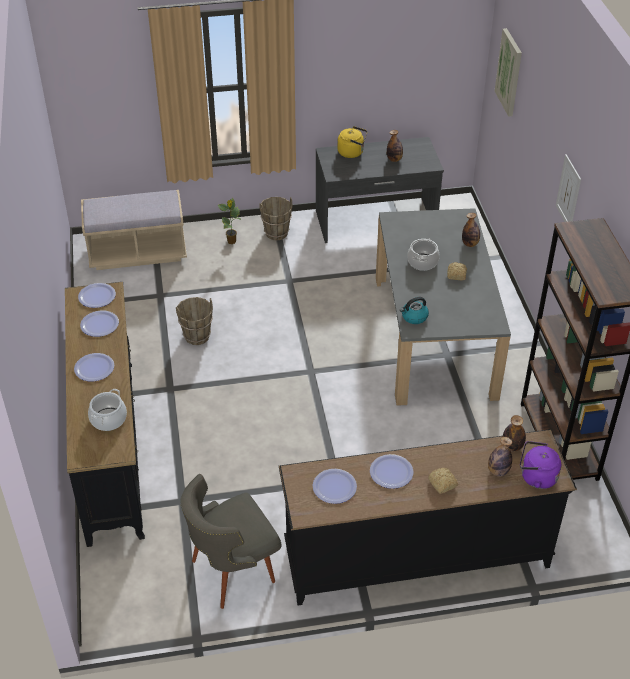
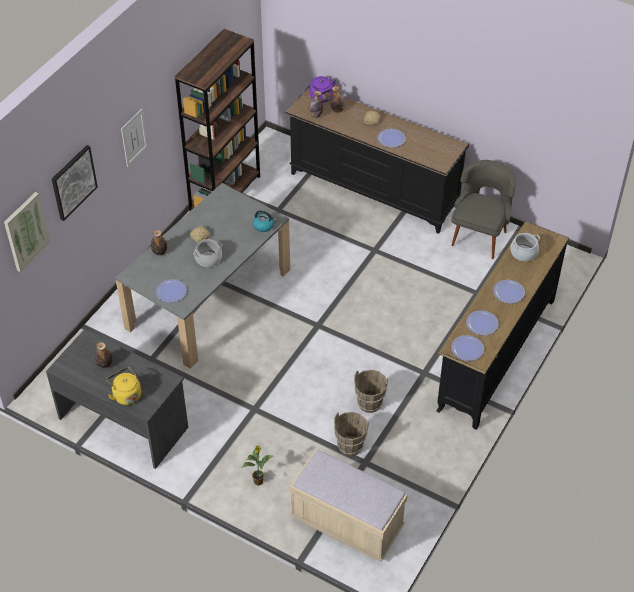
camera: 140 degrees left, 5 degrees up
(234, 571) = (478, 239): grey chair -> grey chair turned 75 degrees counterclockwise
(276, 233) = (214, 465): brown bucket -> brown bucket (350, 446)
(334, 487) = (428, 148): plate -> plate (171, 291)
(534, 111) = (73, 182): none -> picture

